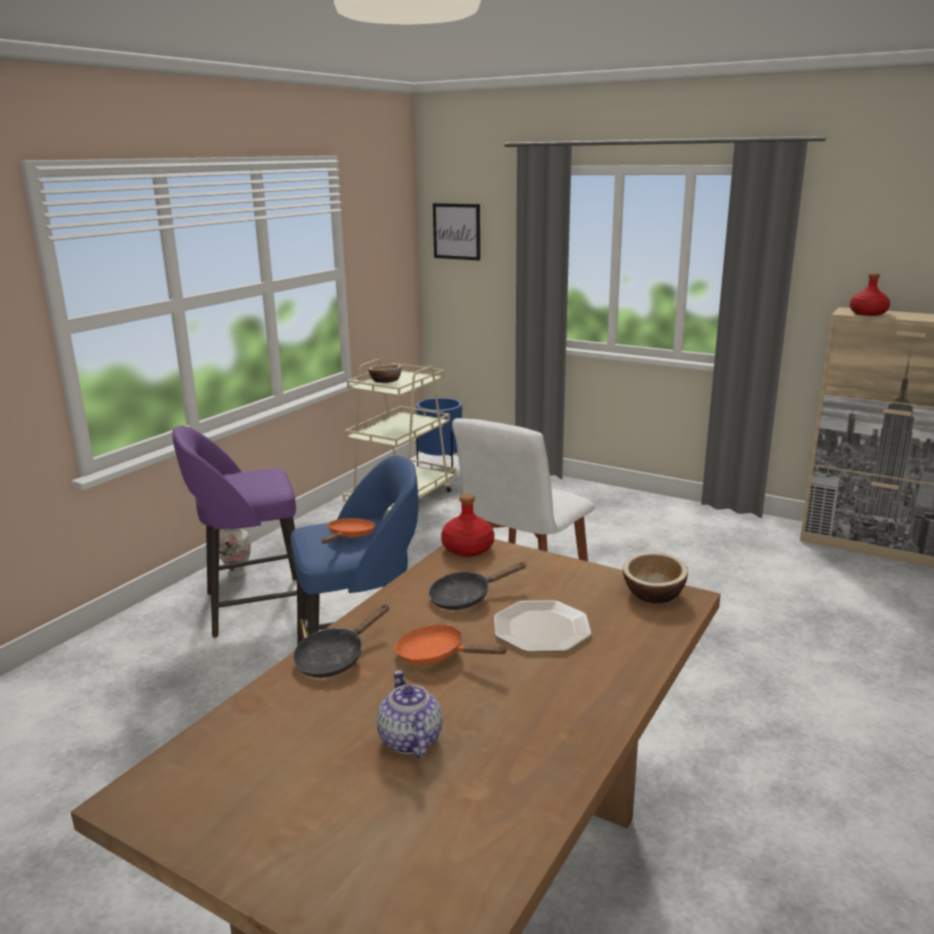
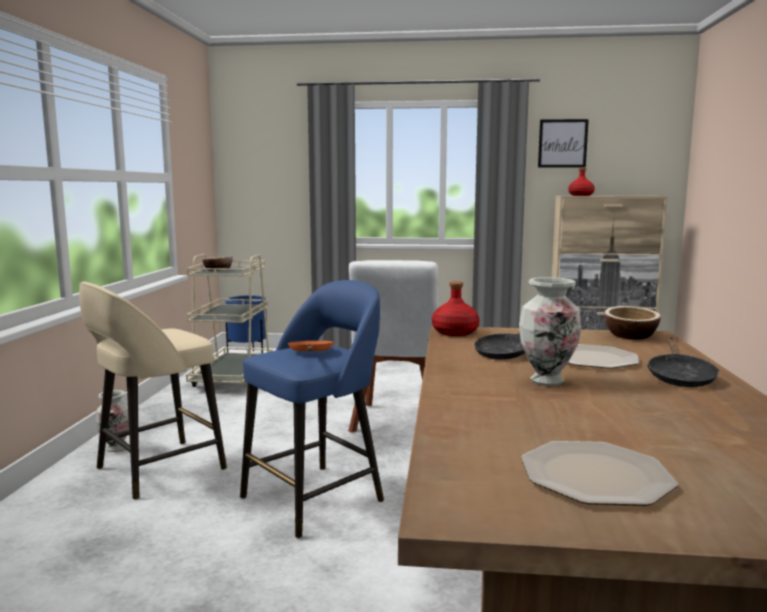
camera: 25 degrees left, 10 degrees down
(253, 607) = (157, 469): purple stool -> beige stool
(285, 797) = (597, 475): none -> plate
(335, 658) = (466, 395): black frying pan -> black frying pan (679, 377)
(409, 740) = (625, 425): teapot -> none
(437, 655) = (547, 381): orange frying pan -> vase
(456, 231) = (250, 156): picture -> picture (562, 143)

